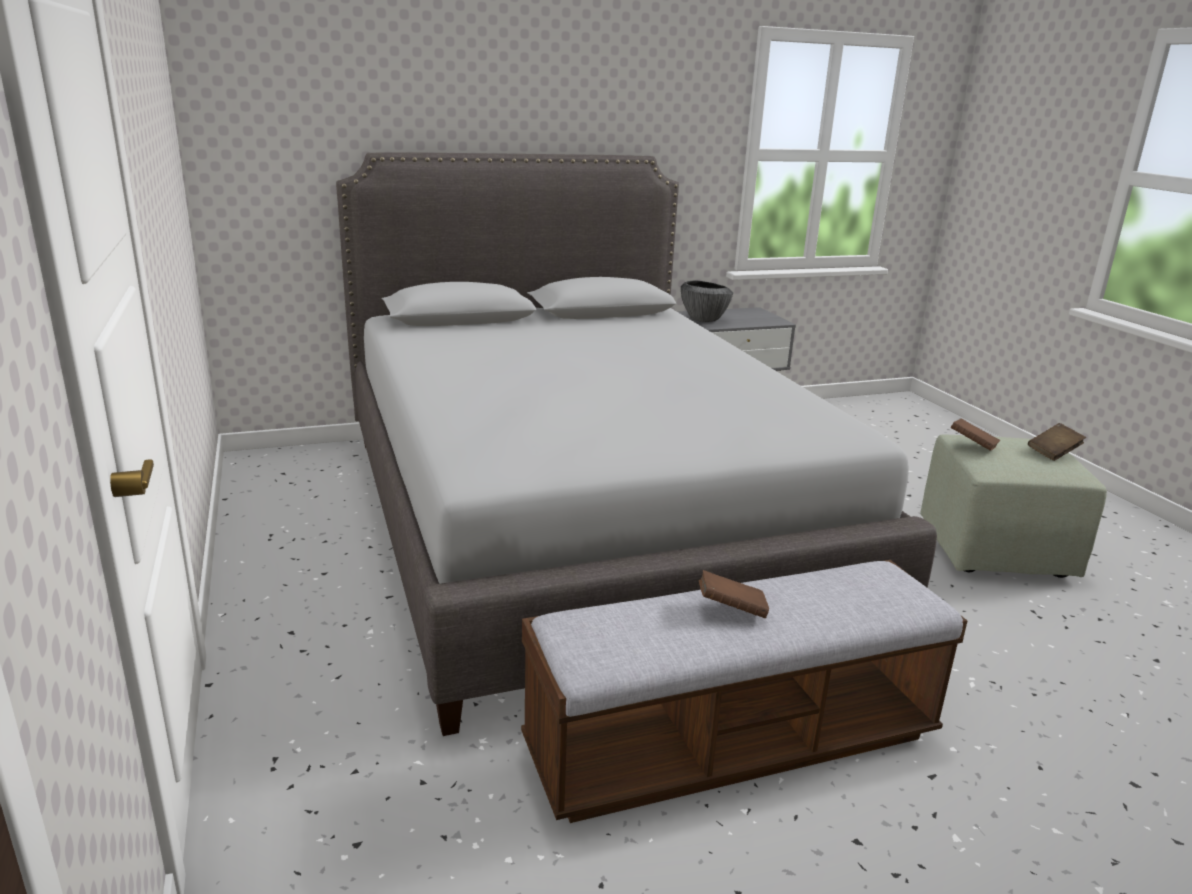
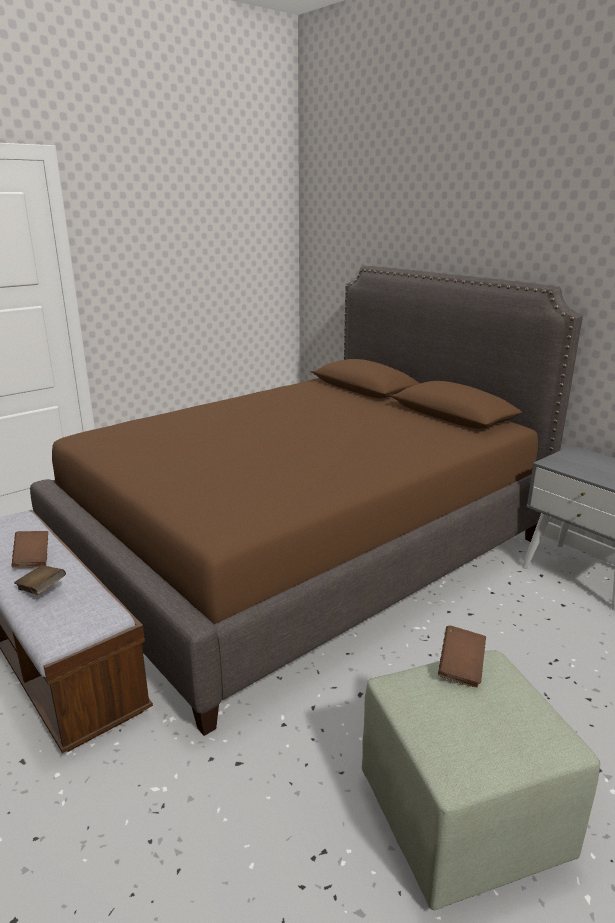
camera: 70 degrees right, 0 degrees up
(581, 524) = (303, 549): grey bed -> brown bed
(704, 319) = (572, 460): bowl -> none
(1053, 452) = (511, 745): brown book -> brown book (42, 590)

